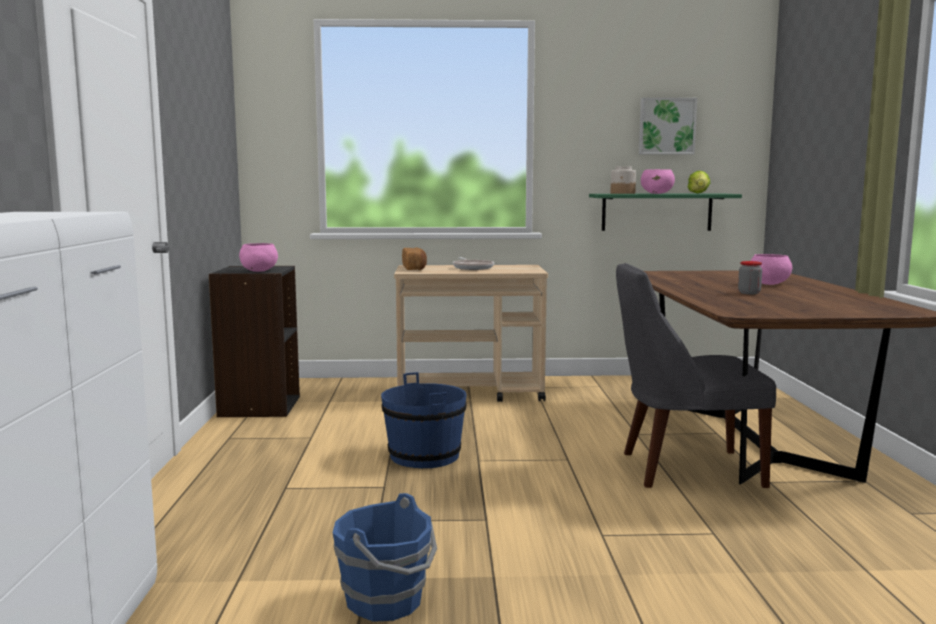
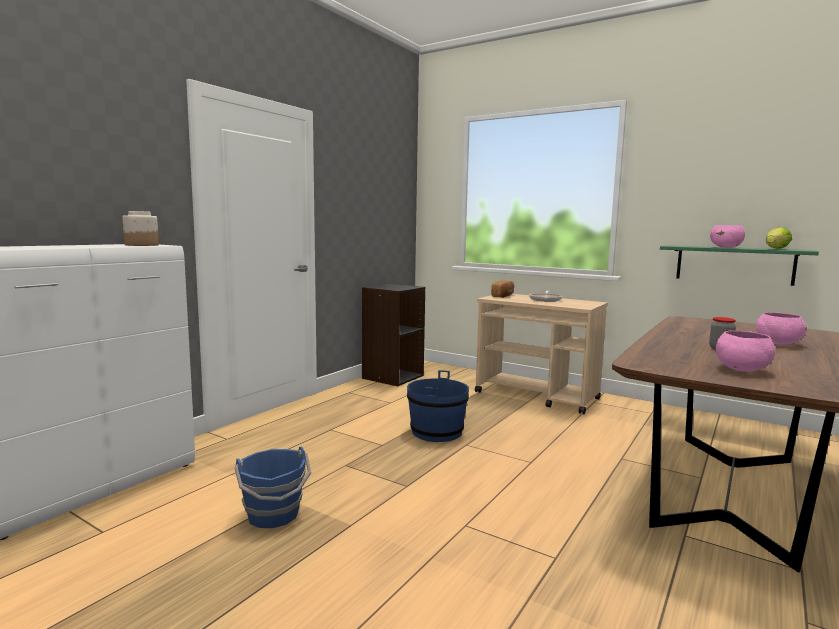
camera: 35 degrees right, 0 degrees up
(258, 271) = (392, 288): pink bowl -> pink bowl (741, 369)
(623, 193) = (690, 246): jar -> jar (141, 245)
(666, 126) = (750, 185): picture -> none
(684, 469) = (617, 498): grey chair -> none

